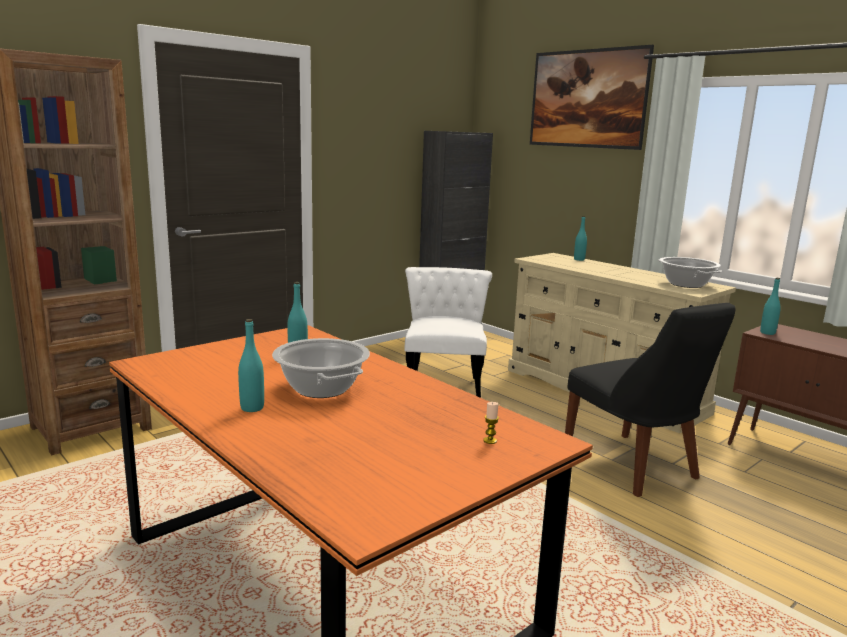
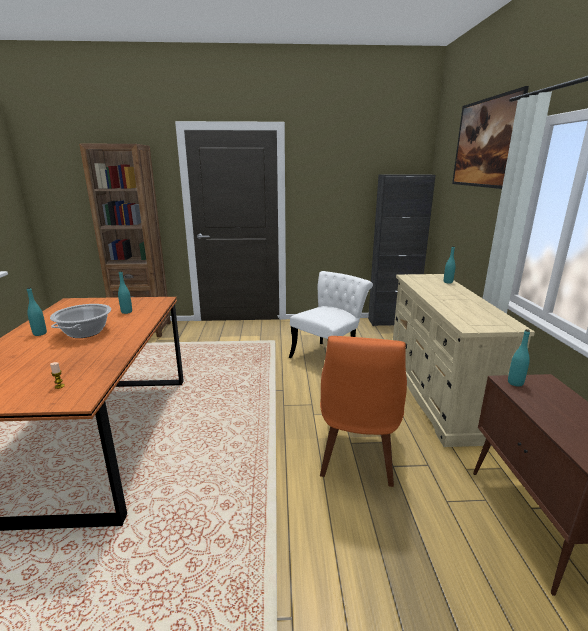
camera: 40 degrees right, 5 degrees up
(634, 467) = (357, 455): black chair -> orange chair
(686, 284) = (484, 319): cooking pot -> none

